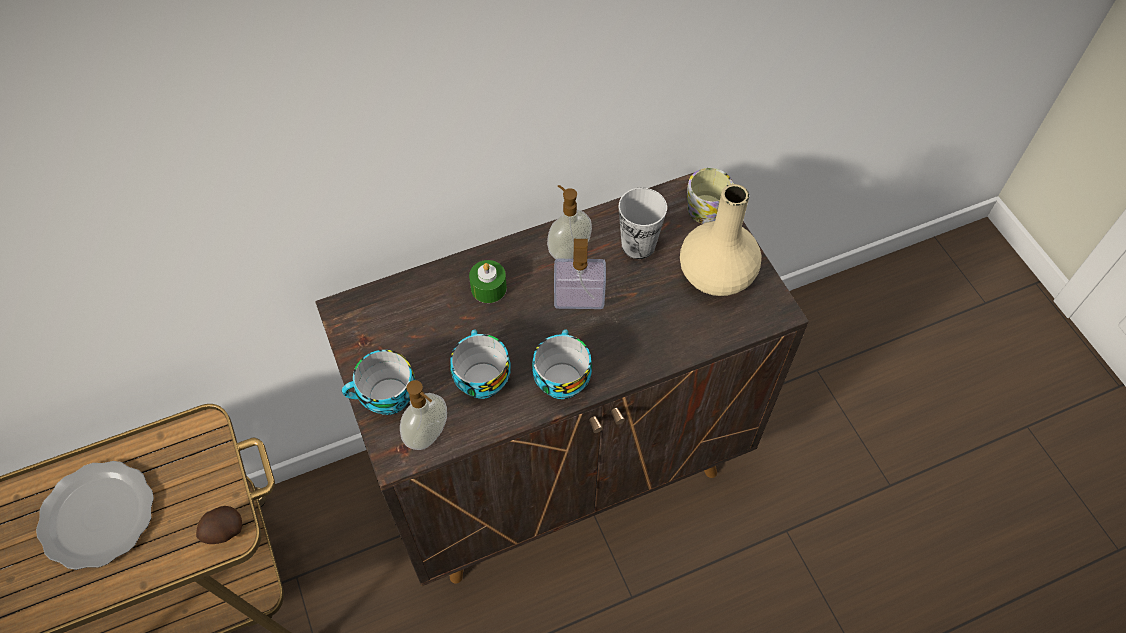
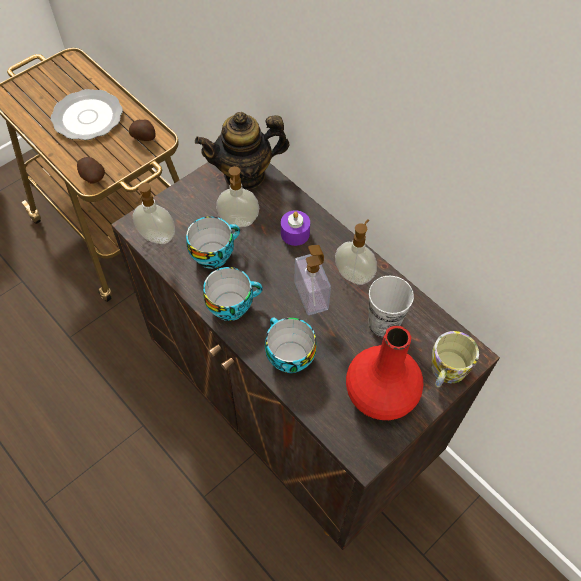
camera: 70 degrees right, 0 degrees up
(185, 446) = (144, 137): none -> potato
(375, 313) = (245, 174): none -> teapot
(386, 399) = (178, 204): cup -> cup (287, 356)
(446, 340) = (239, 222): none -> soap dispenser
(488, 288) = (295, 233): green candle -> purple candle
(716, 274) = (381, 393): beige vase -> red vase

